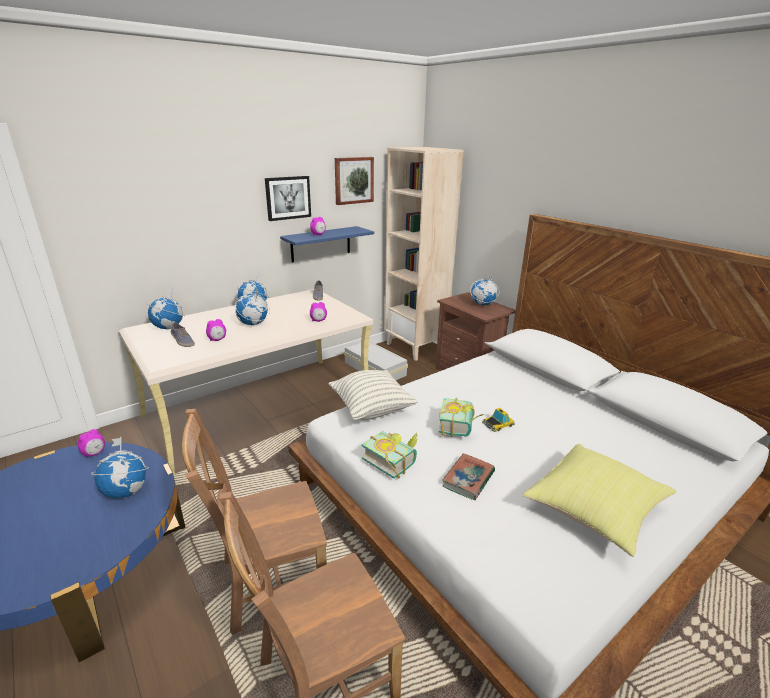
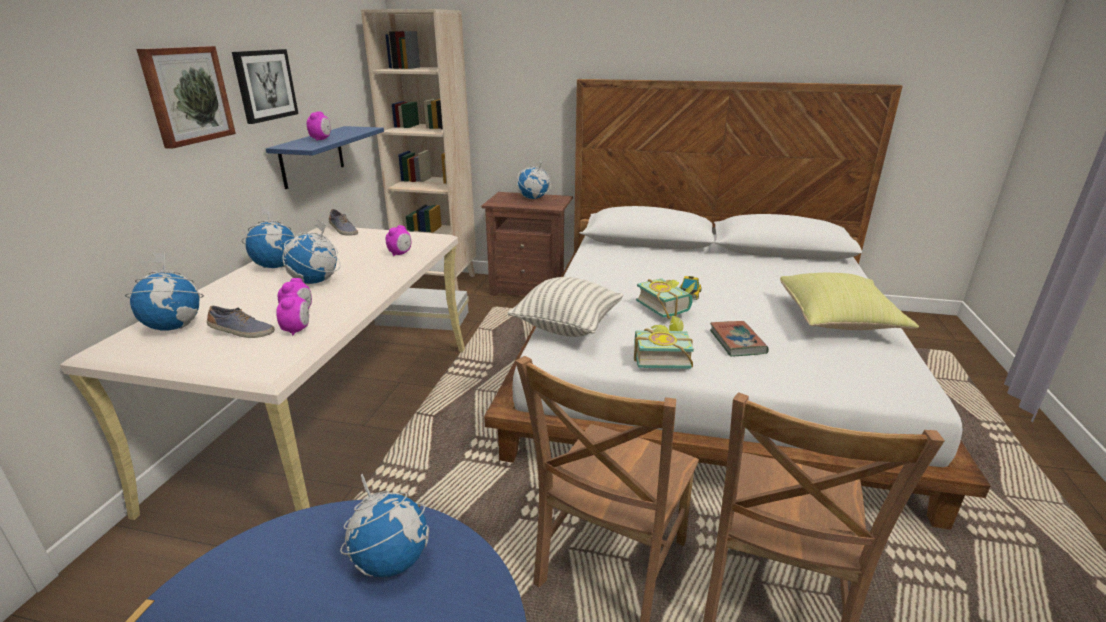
camera: 40 degrees left, 0 degrees up
(94, 453) = (245, 557): alarm clock -> alarm clock (297, 330)
(353, 180) = (331, 57): picture -> picture (187, 95)

